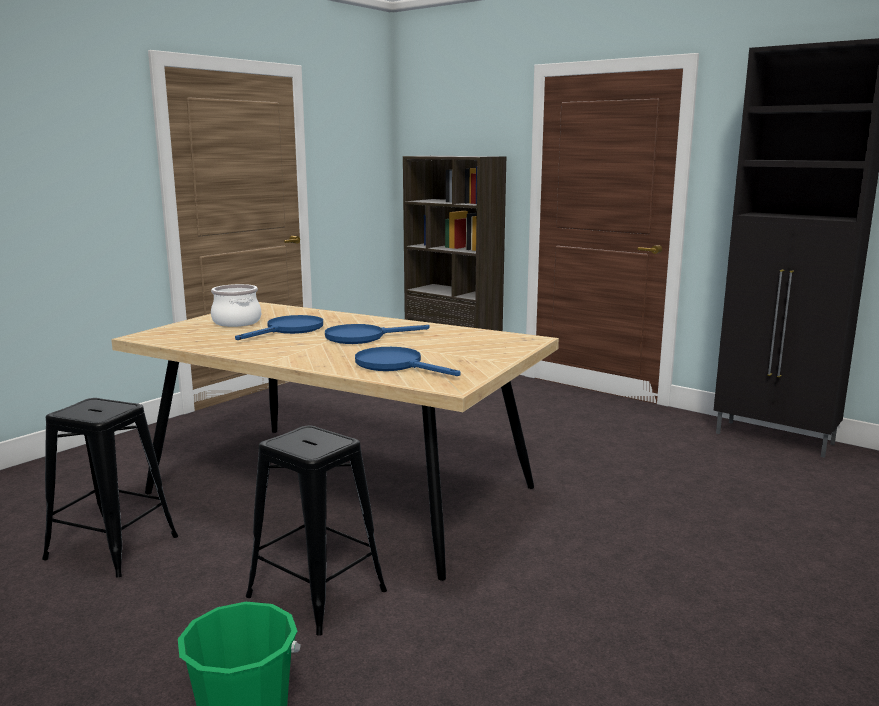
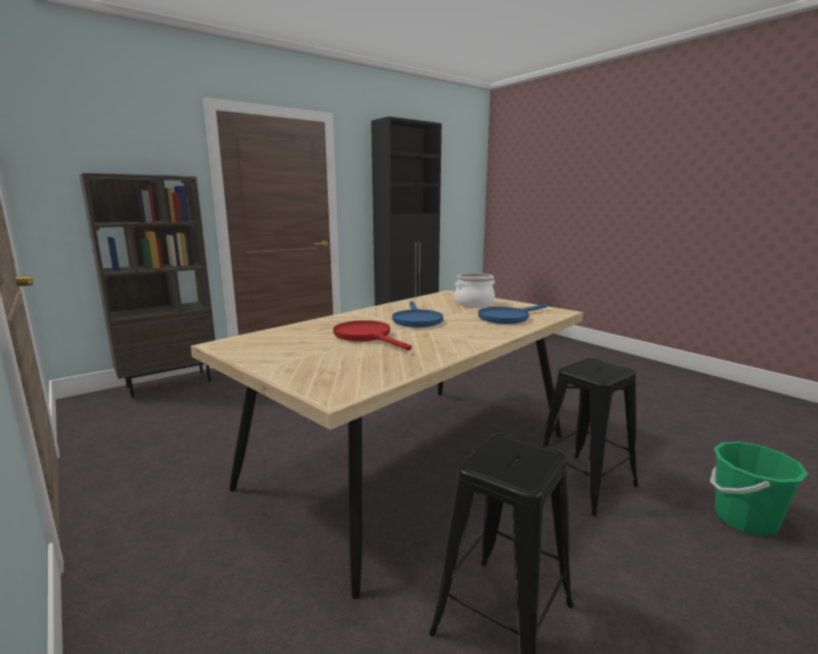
camera: 75 degrees left, 0 degrees up
(237, 322) = (305, 353): cooking pot -> cooking pot (474, 303)
(289, 330) = (367, 337): blue frying pan -> red frying pan

